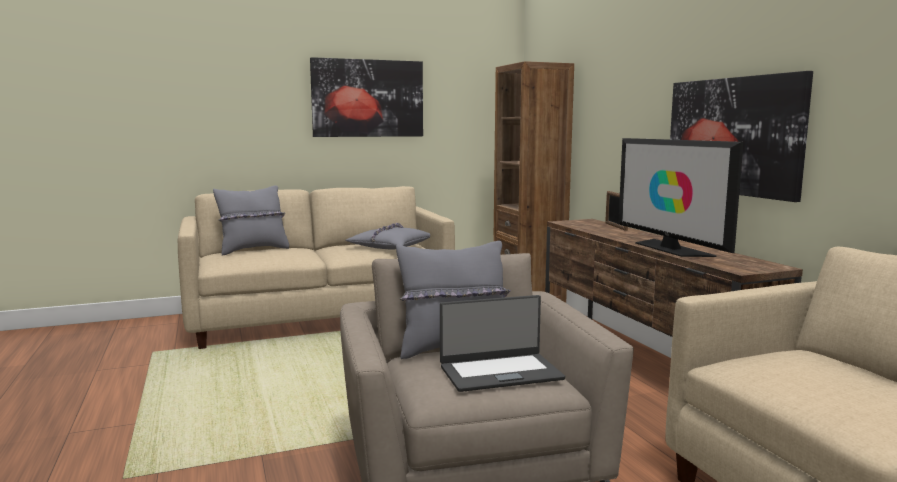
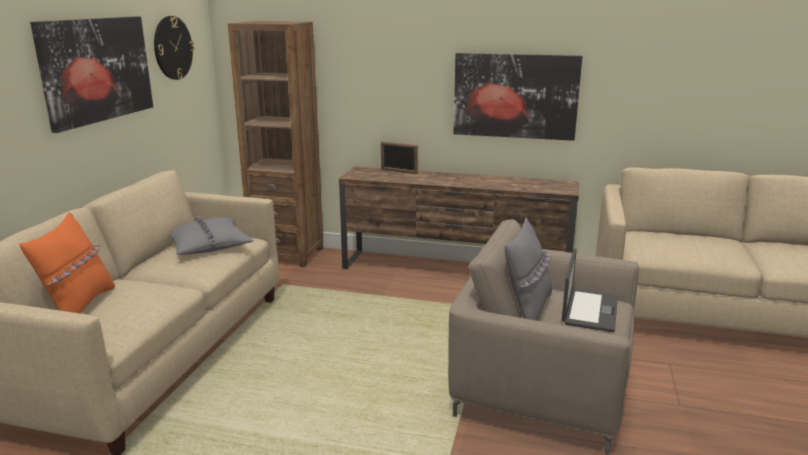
camera: 55 degrees left, 10 degrees up
(253, 250) = (79, 307): grey pillow -> orange pillow
(463, 91) = (173, 48): none -> wall clock
(670, 248) = (491, 184): television -> none

